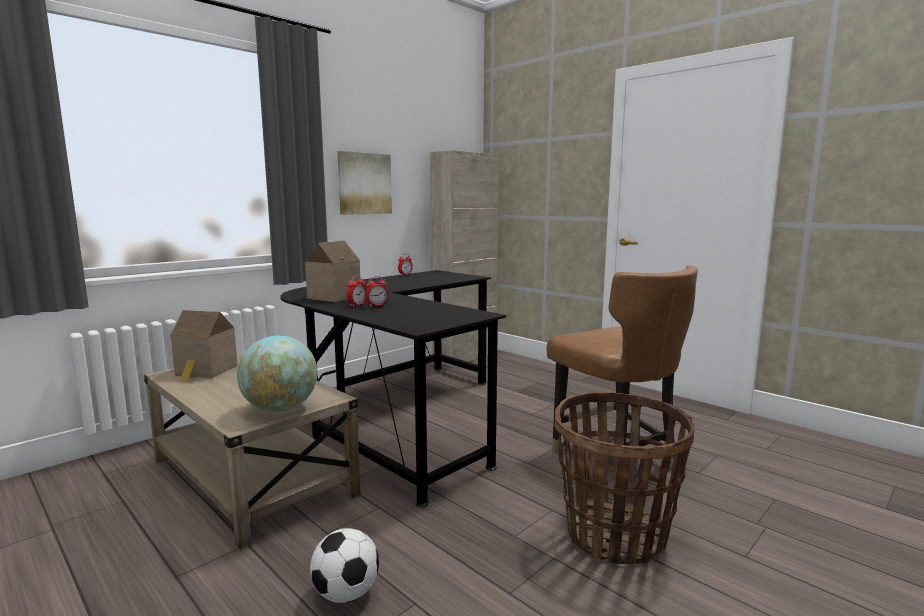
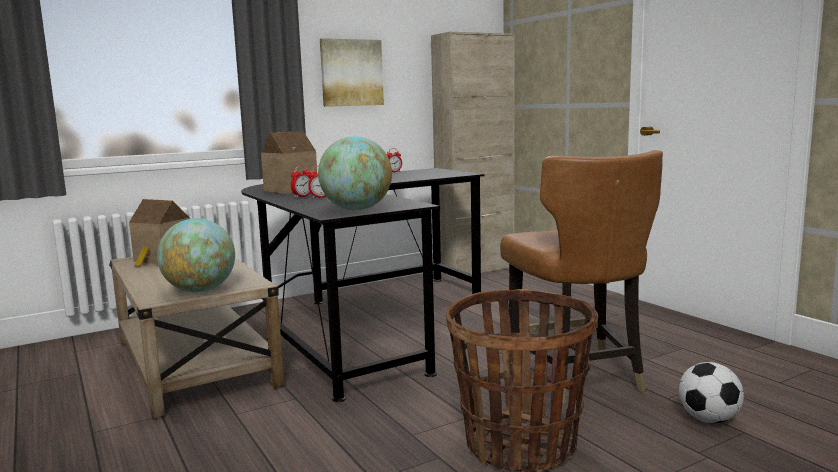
camera: 15 degrees right, 0 degrees up
(346, 593) = (223, 461): football -> football (709, 419)
(435, 321) = (357, 209): none -> globe

